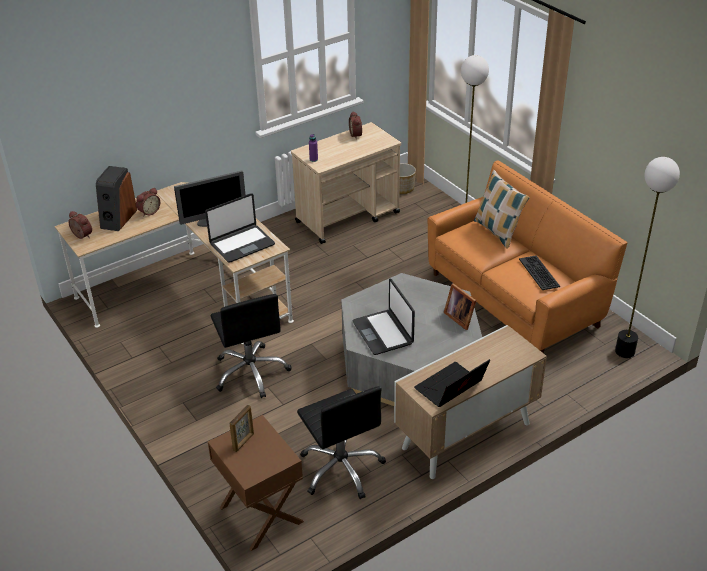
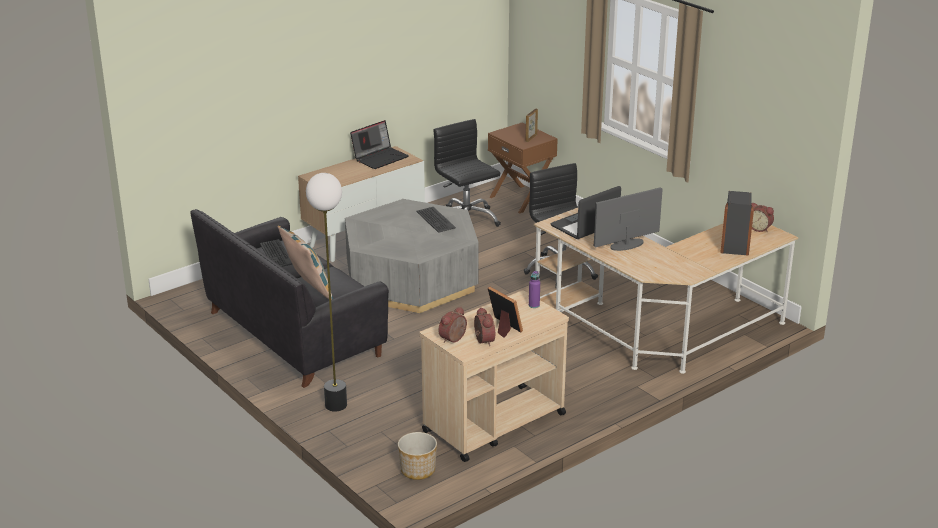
camera: 175 degrees right, 10 degrees down
(149, 212) = (705, 251): alarm clock -> alarm clock (454, 339)
(383, 332) = (435, 220): laptop -> keyboard
(460, 317) = (363, 231): picture frame -> picture frame (503, 328)
(514, 300) = (293, 334): orange sofa -> black sofa
(625, 351) = (197, 294): floor lamp -> none

